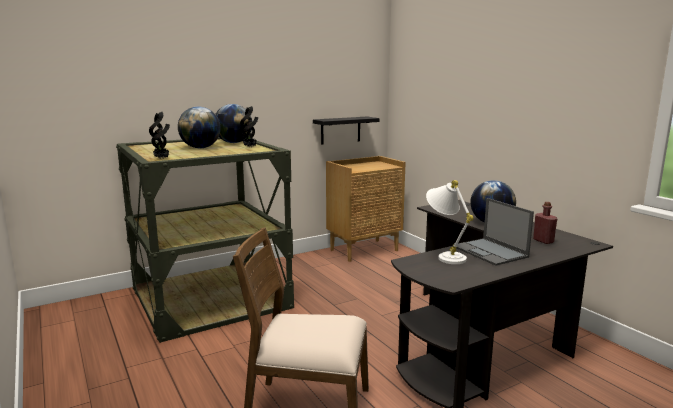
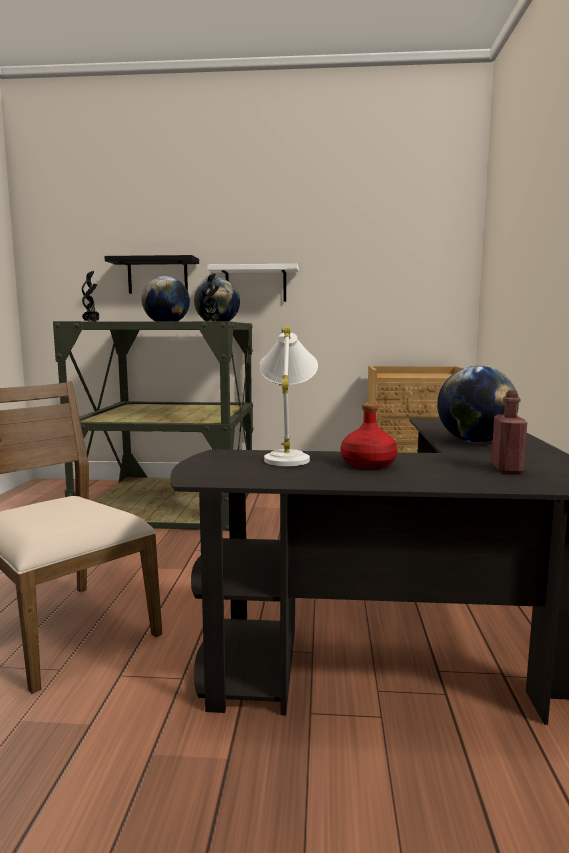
camera: 35 degrees right, 5 degrees down
(240, 102) = (255, 284): none -> white shelf
(340, 130) = (396, 326): black shelf -> black shelf (157, 276)
(490, 252) = (369, 464): laptop -> red bottle

